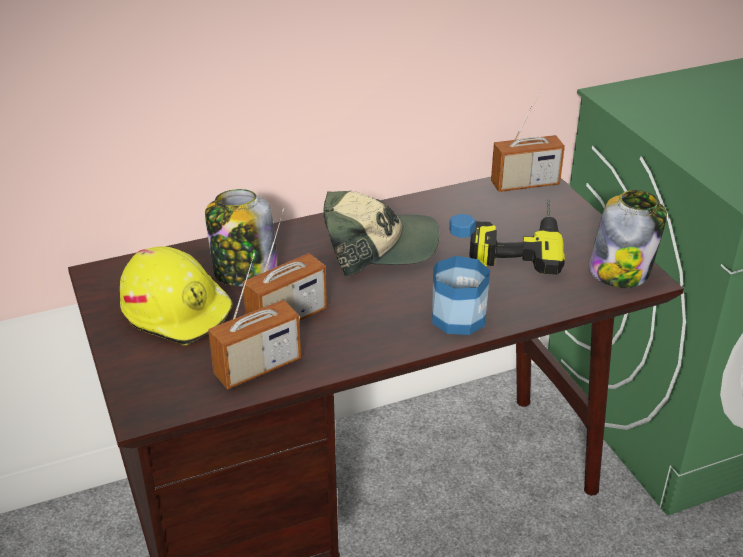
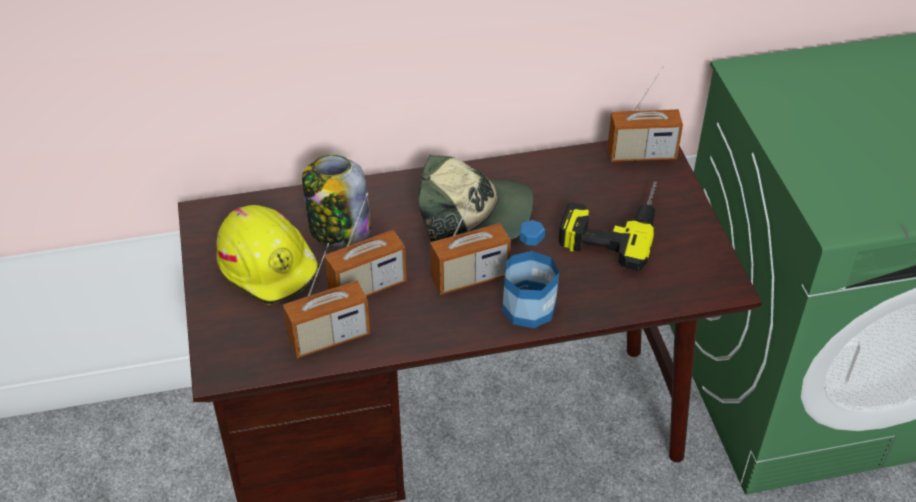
camera: 10 degrees right, 10 degrees up
(391, 299) = (470, 277): none -> radio
(620, 271) = (704, 274): jar -> none

